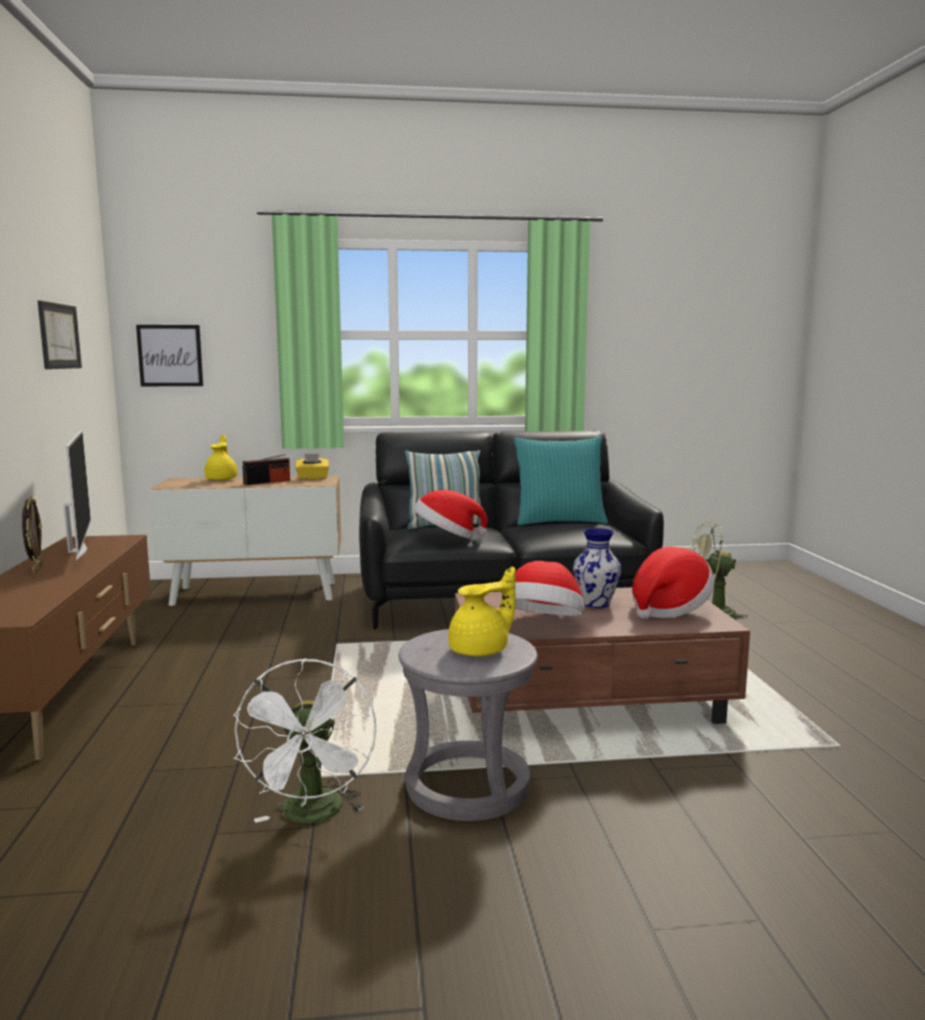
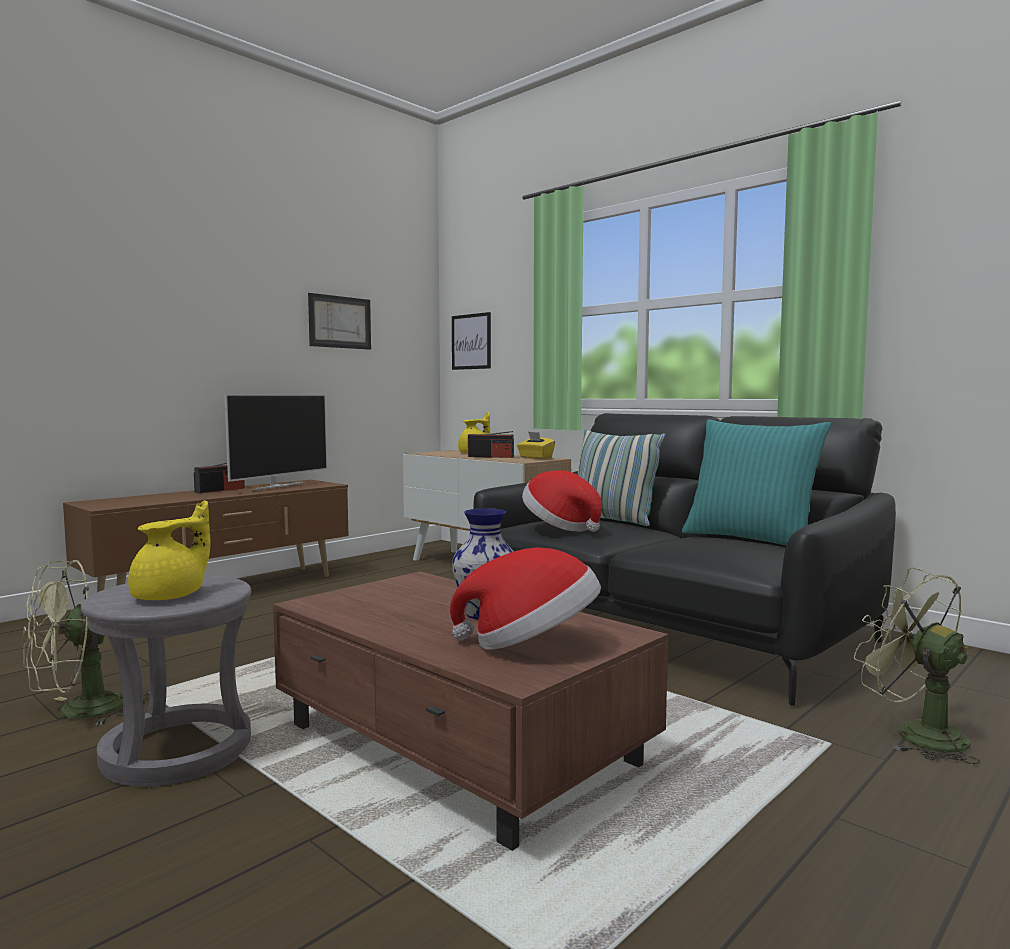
camera: 50 degrees right, 5 degrees down
(36, 569) = (220, 490): picture frame -> radio
(313, 815) = (78, 713): white fan -> green fan
(481, 650) = (171, 596): yellow teapot -> yellow teapot turned 75 degrees counterclockwise
(543, 625) = (366, 612): hat -> none

